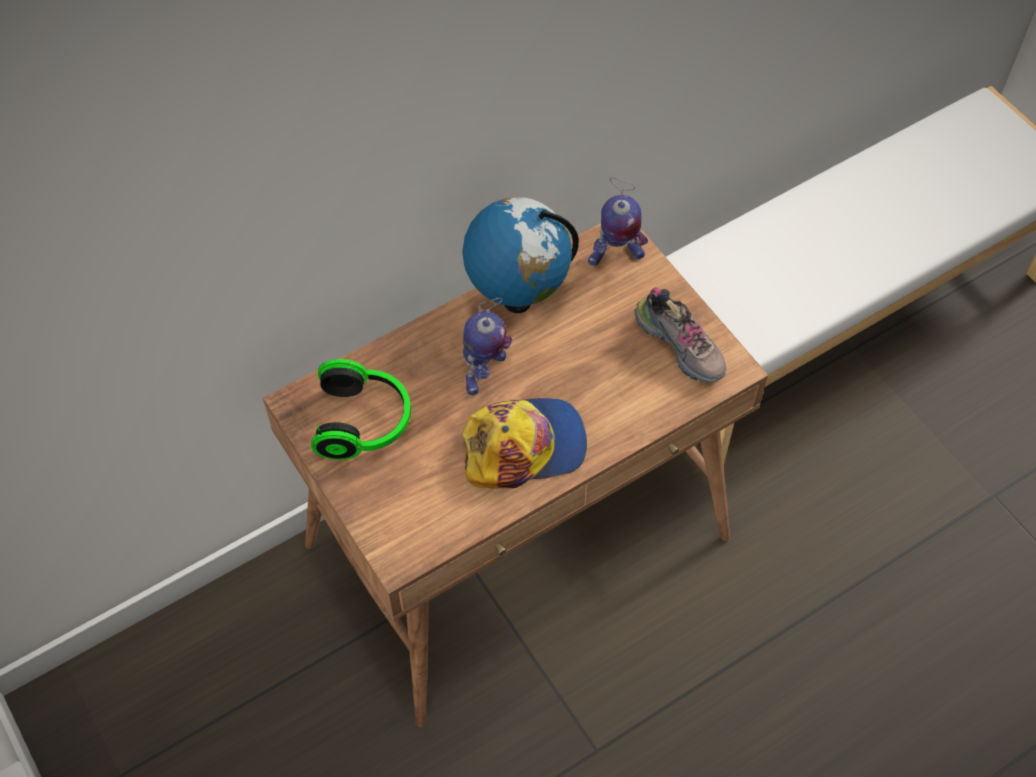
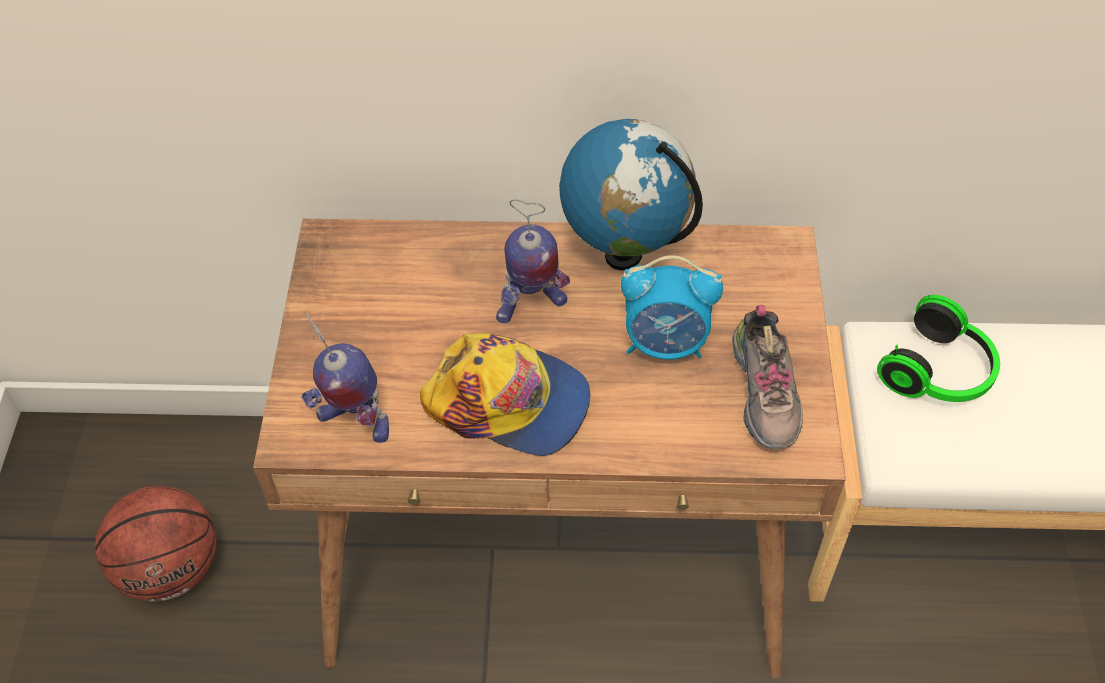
camera: 35 degrees right, 5 degrees down
(242, 734) = (171, 568): none -> basketball
(364, 422) = (374, 291): headphones -> headphones (939, 372)
(594, 347) = (666, 344): none -> alarm clock
(615, 256) = (764, 265): toy robot -> toy robot (353, 422)

